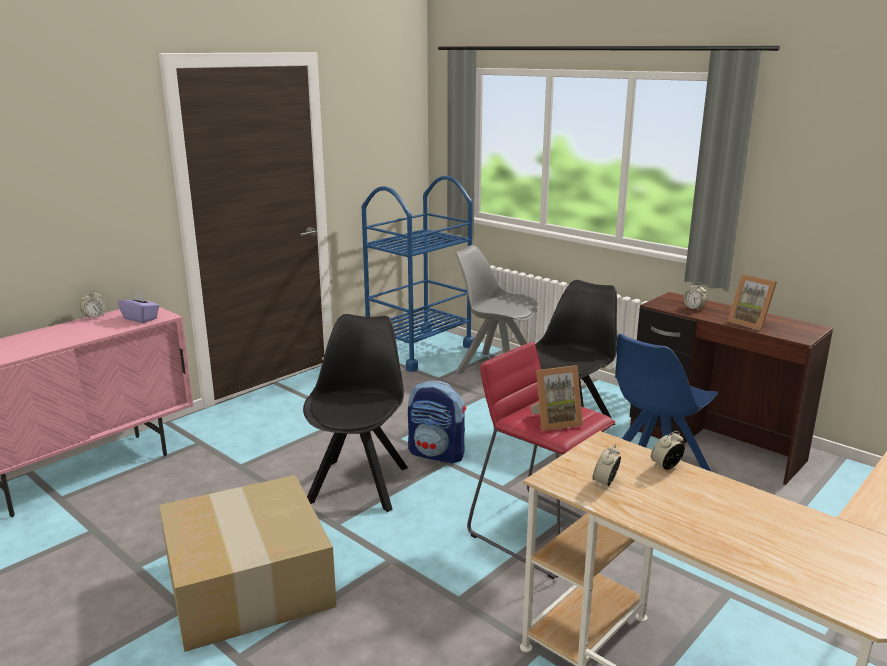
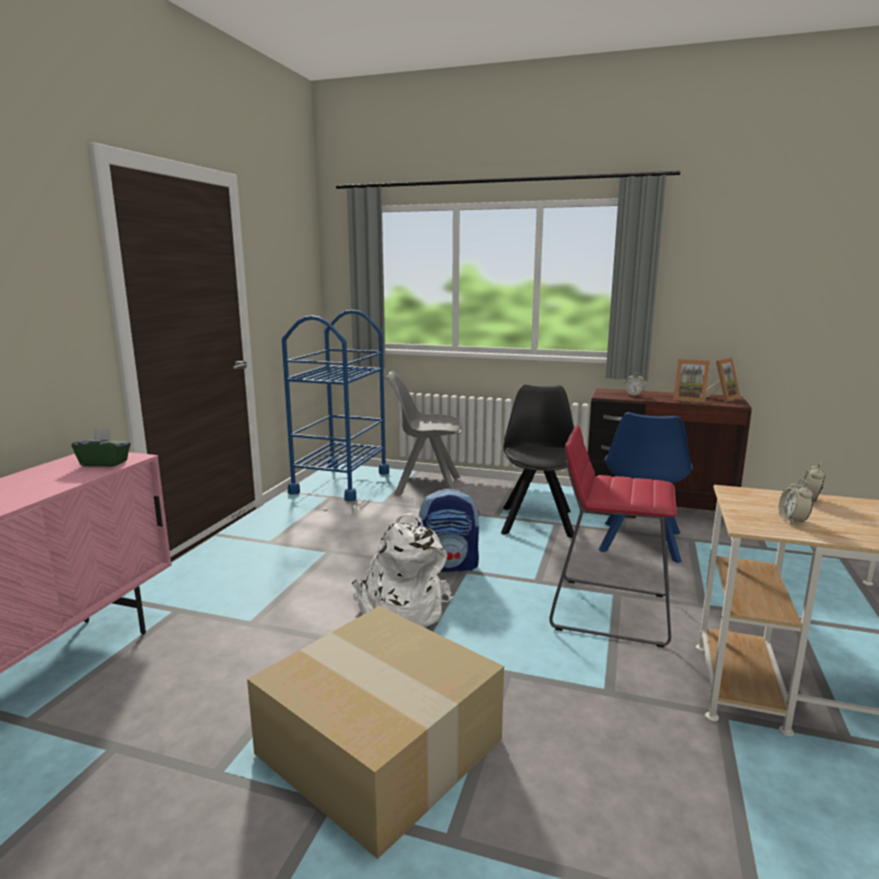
camera: 25 degrees left, 5 degrees down
(94, 317) = (33, 469): alarm clock -> none
(141, 318) = (104, 463): purple tissue box -> green tissue box
(359, 483) = (400, 609): black chair -> white backpack
(555, 421) = (637, 491): picture frame -> picture frame (721, 398)

